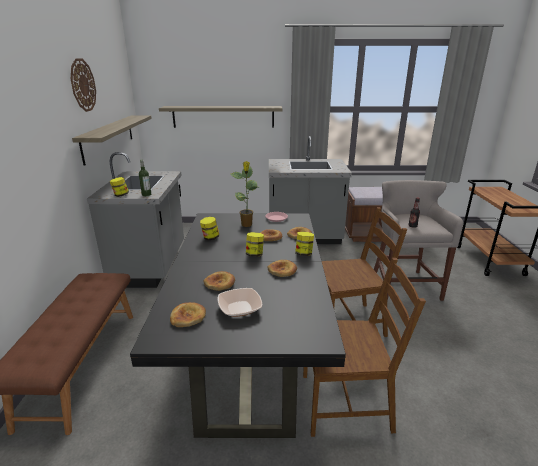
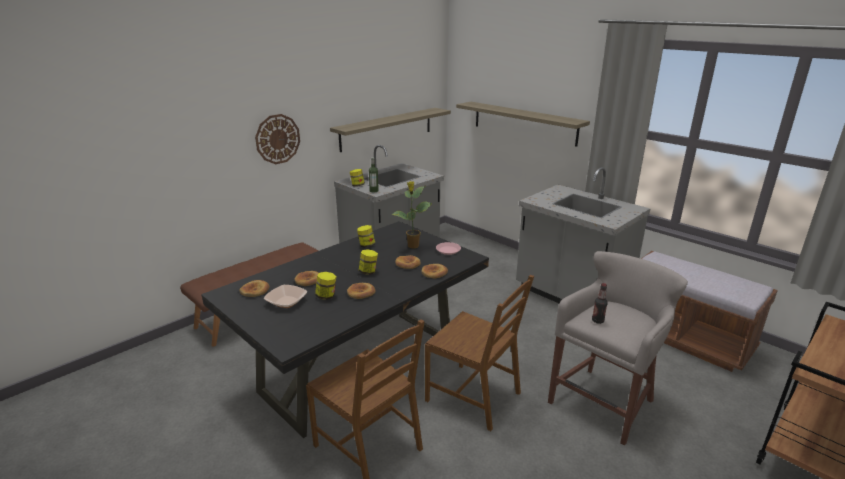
camera: 45 degrees right, 0 degrees up
(83, 85) = (359, 81): wall clock -> wall clock (277, 139)
(304, 254) = (403, 289): jar -> jar (326, 296)

